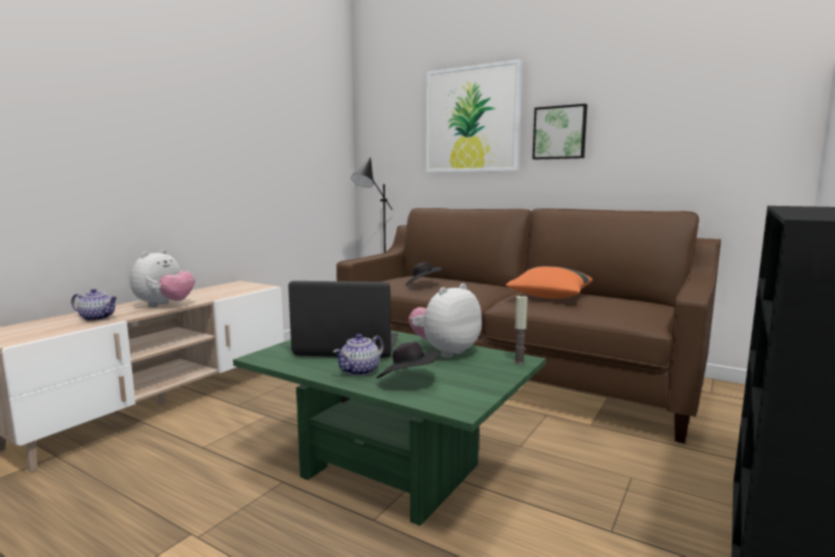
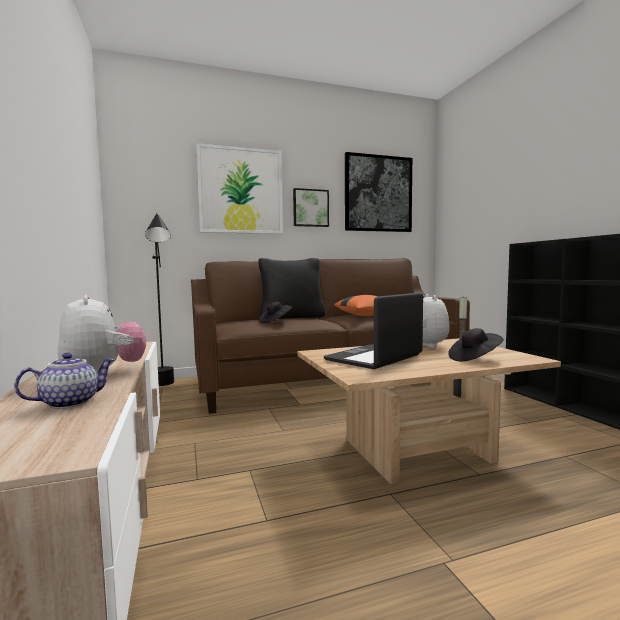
camera: 50 degrees left, 5 degrees down
(360, 371) = (440, 363): teapot -> none
(391, 470) = (417, 450): green coffee table -> beige coffee table
(471, 282) = (292, 317): none -> black pillow
(682, 97) = (378, 194): none -> picture

